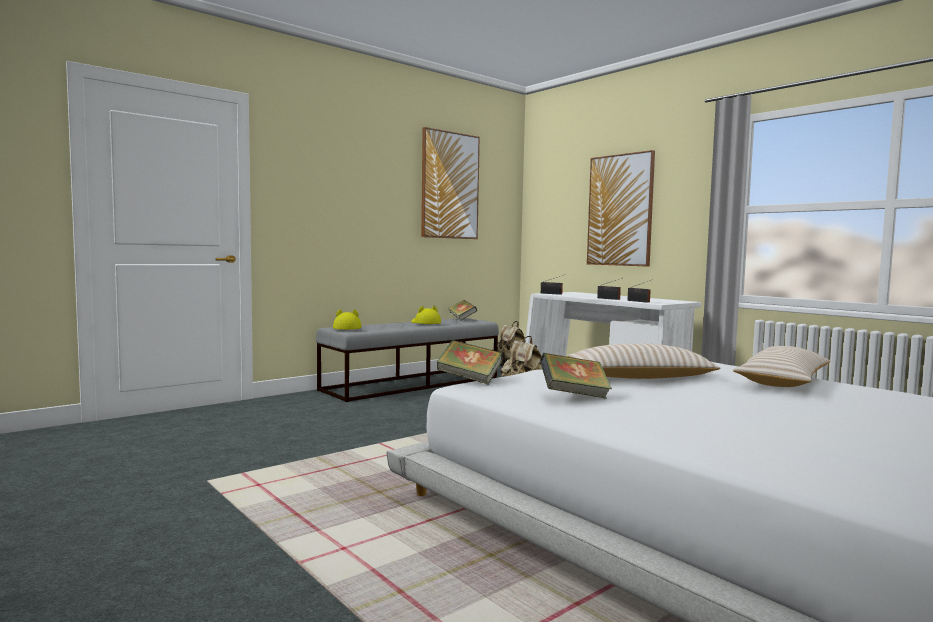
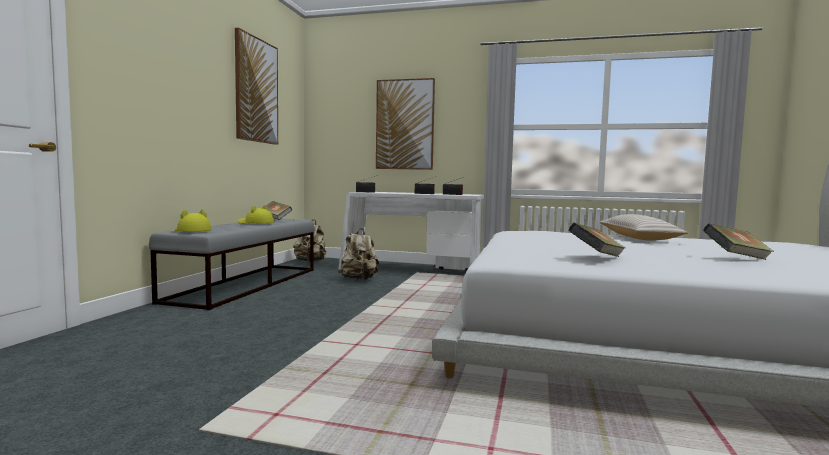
camera: 35 degrees left, 0 degrees up
(469, 379) = (484, 256): book -> book (736, 258)
(640, 377) = (570, 243): beige pillow -> none

